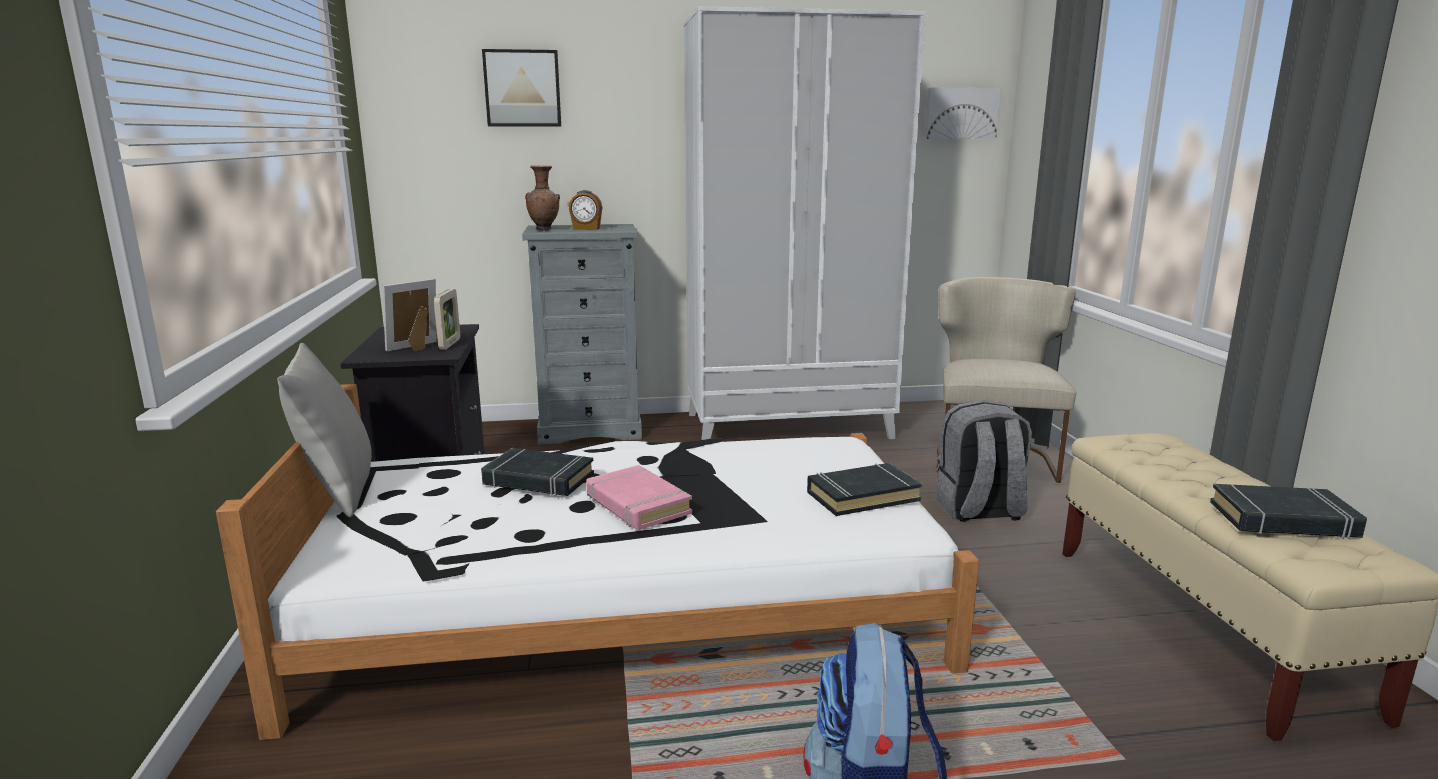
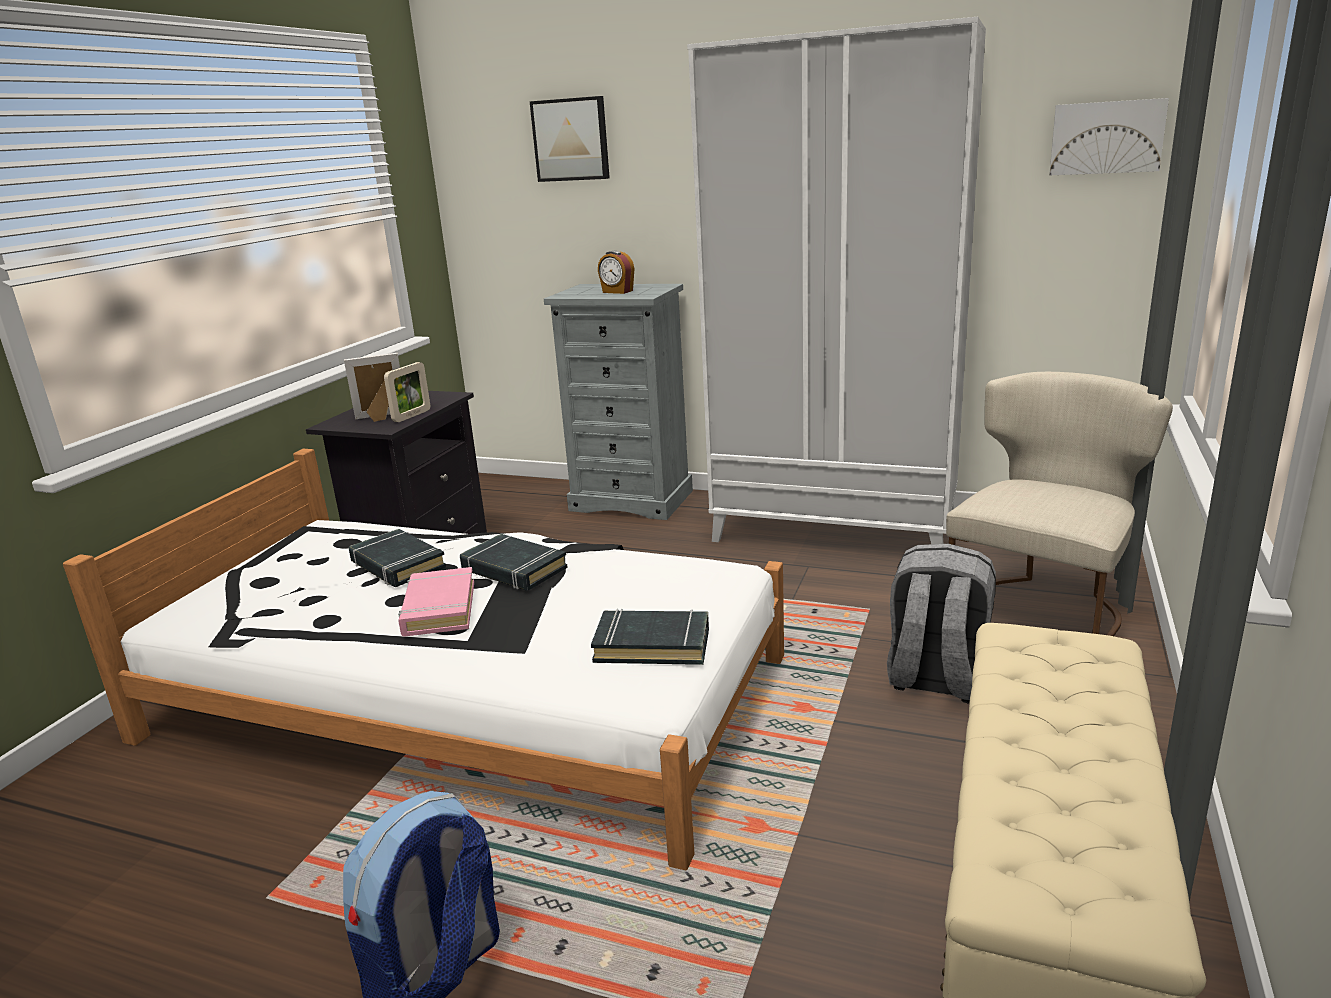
camera: 30 degrees right, 5 degrees up
(337, 490) = (261, 545): grey pillow -> none
(544, 229) = (577, 292): brown vase -> none
(1283, 520) = (1064, 810): black book -> black book (513, 569)

